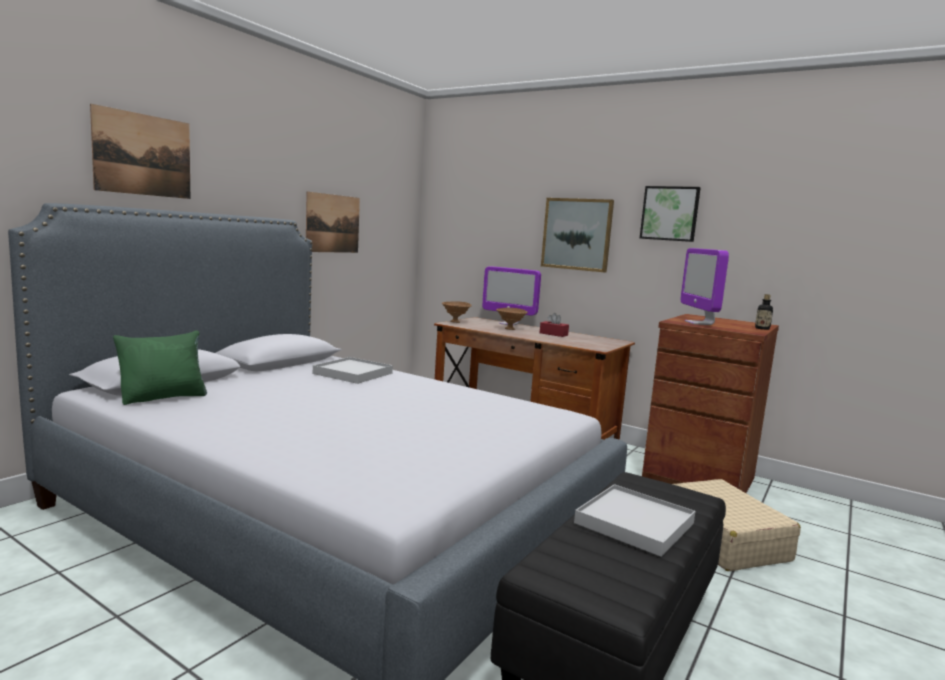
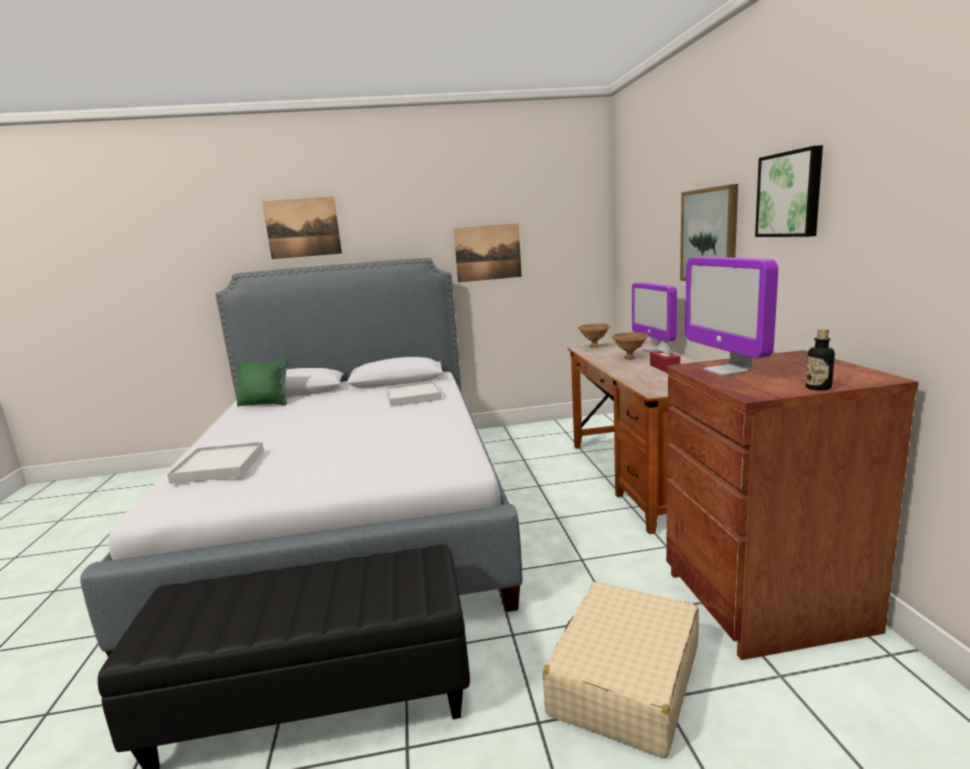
camera: 50 degrees right, 5 degrees up
(634, 523) = (311, 592): white tray -> white tray (219, 466)
(699, 323) = (726, 371): monitor -> monitor turned 60 degrees counterclockwise

